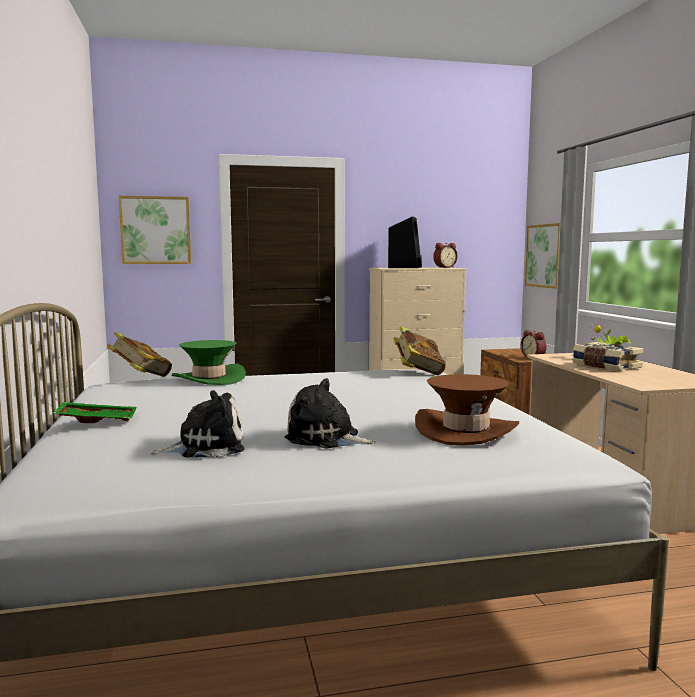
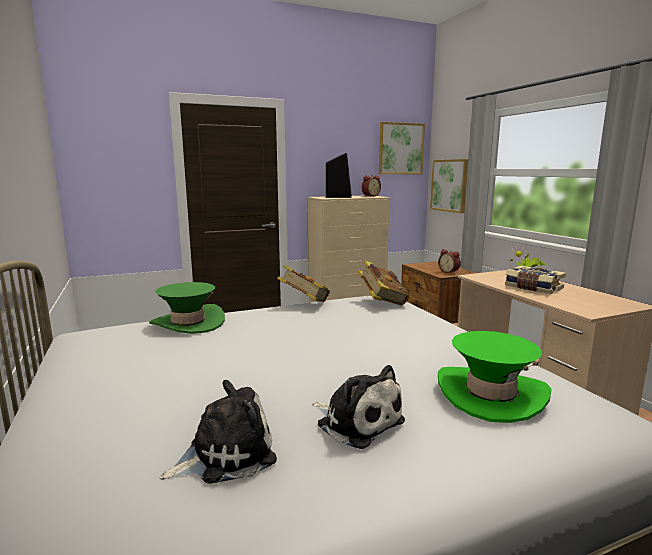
camera: 10 degrees left, 5 degrees up
(97, 420) = (77, 408): green tray -> none
(140, 377) = (114, 323): book -> book (304, 304)
(155, 230) = (111, 164): picture -> picture (400, 148)
(326, 438) = (357, 422): plush toy -> plush toy turned 150 degrees counterclockwise
(465, 431) = (490, 394): brown hat -> green hat

